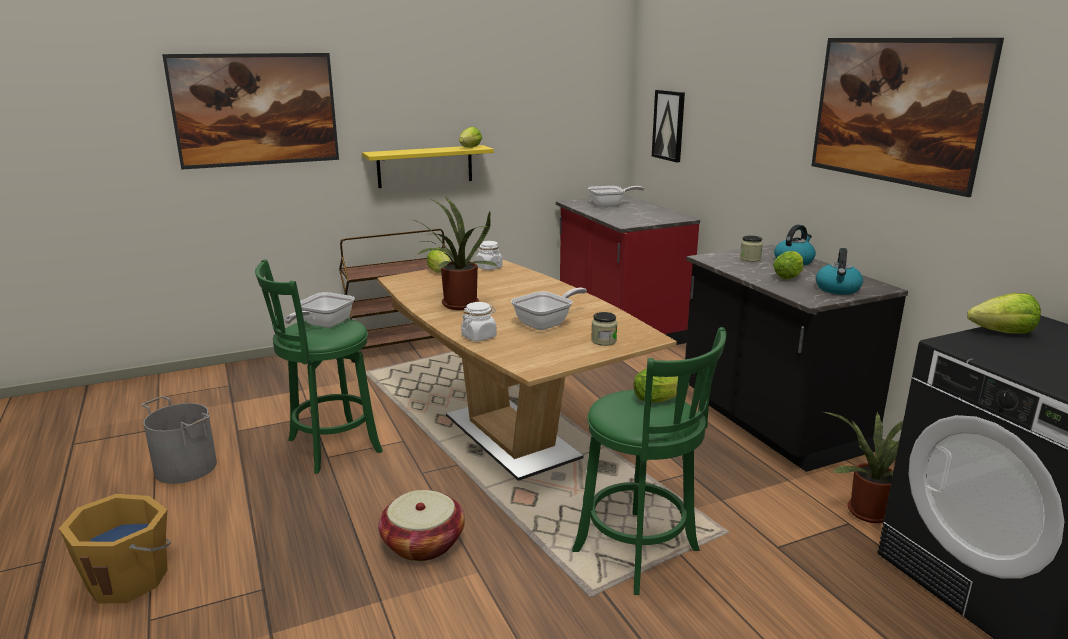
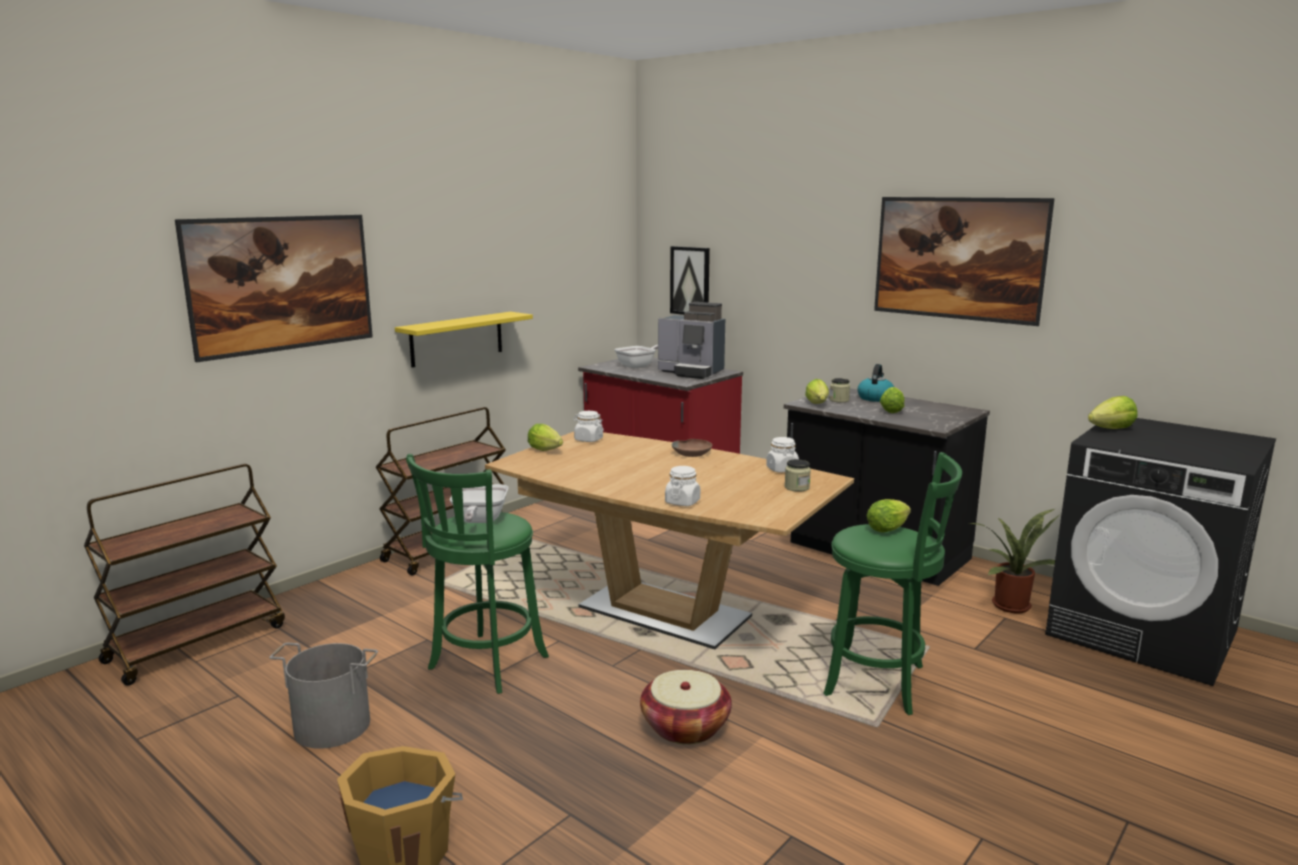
camera: 25 degrees left, 5 degrees down
(172, 384) = (197, 643): none -> brown cart
(456, 305) = (615, 478): potted plant -> none
(469, 148) = (506, 315): lettuce -> lettuce (818, 404)
(547, 323) = (725, 481): frying pan -> none
(558, 293) = (692, 453): none -> brown bowl
(617, 321) = (782, 469): none -> white jar
(648, 216) = (692, 372): none -> coffee machine
(837, 289) = (942, 416): kettle -> none

